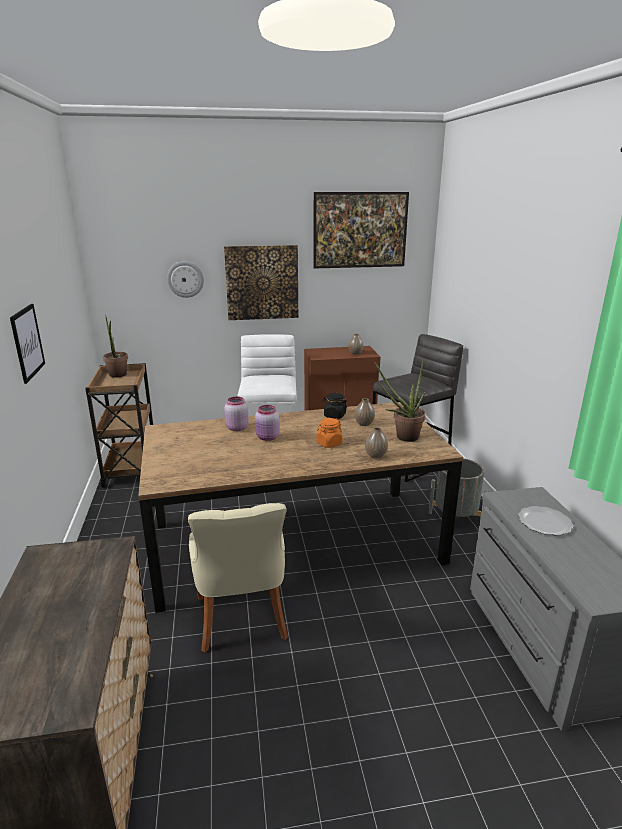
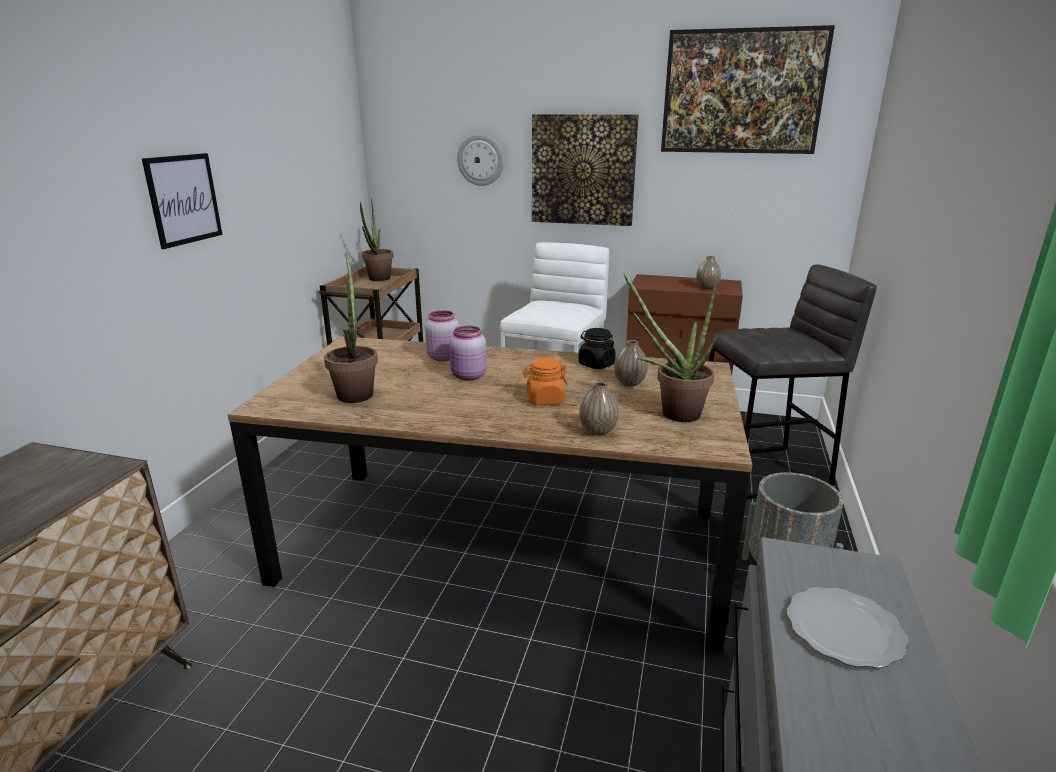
camera: 25 degrees right, 0 degrees up
(208, 462) = (356, 392): none -> potted plant
(242, 620) = (351, 632): beige chair -> none

